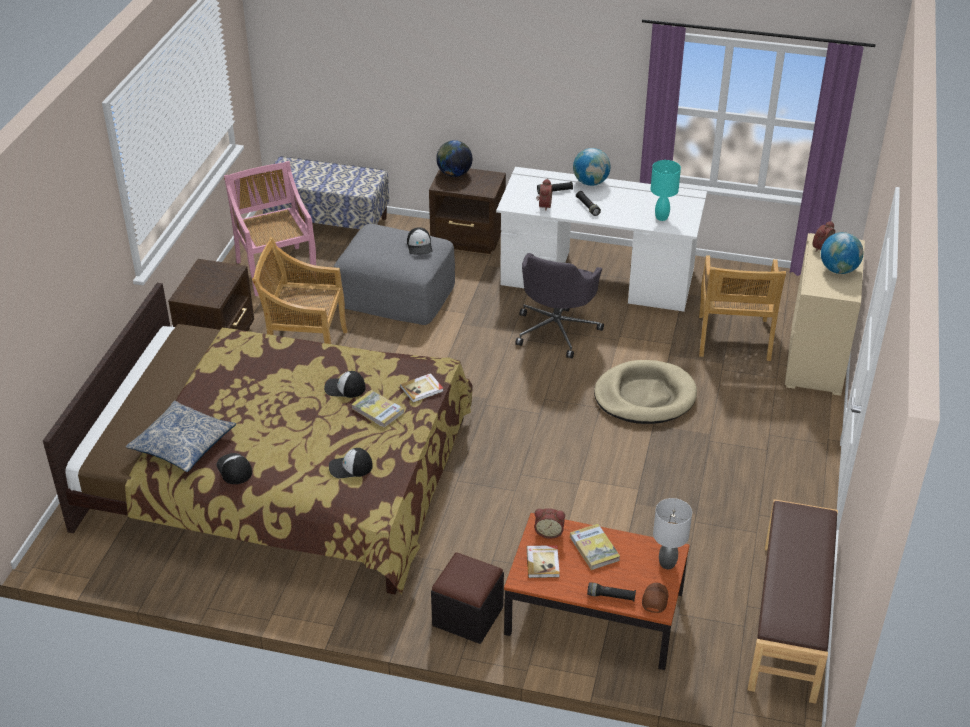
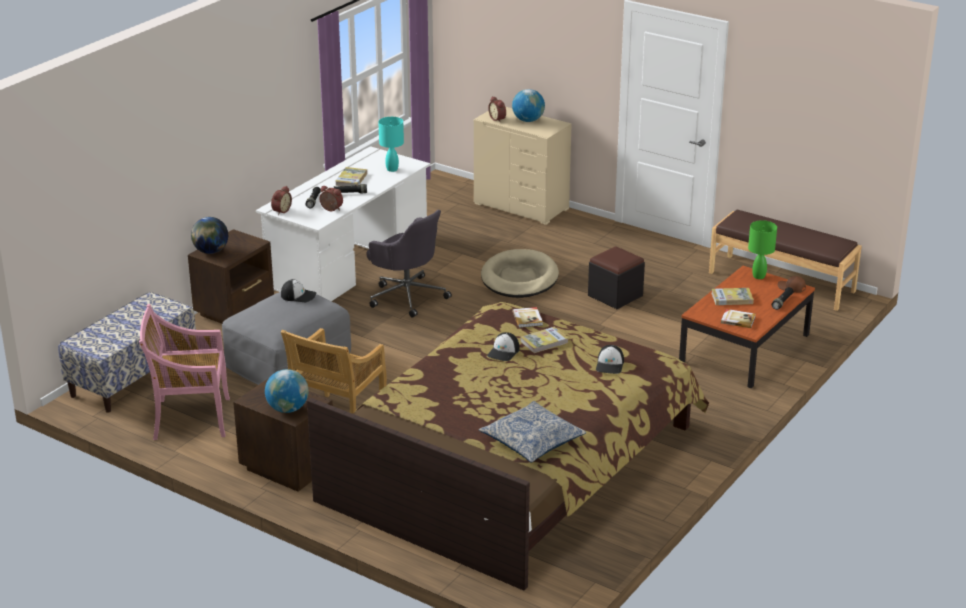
camera: 70 degrees left, 10 degrees down
(234, 469) = (582, 419): cap -> none
(468, 616) = (726, 399): black ottoman -> black ottoman (615, 296)
(549, 532) = (706, 311): alarm clock -> alarm clock (281, 211)
(590, 182) = (314, 185): globe -> globe (288, 409)
(619, 200) = (351, 179): none -> book
(666, 564) = (758, 276): grey table lamp -> green table lamp
(733, 339) = (475, 229): beige chair -> none

